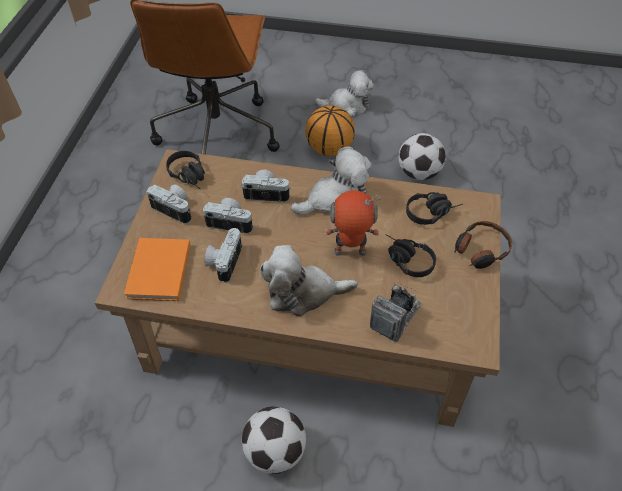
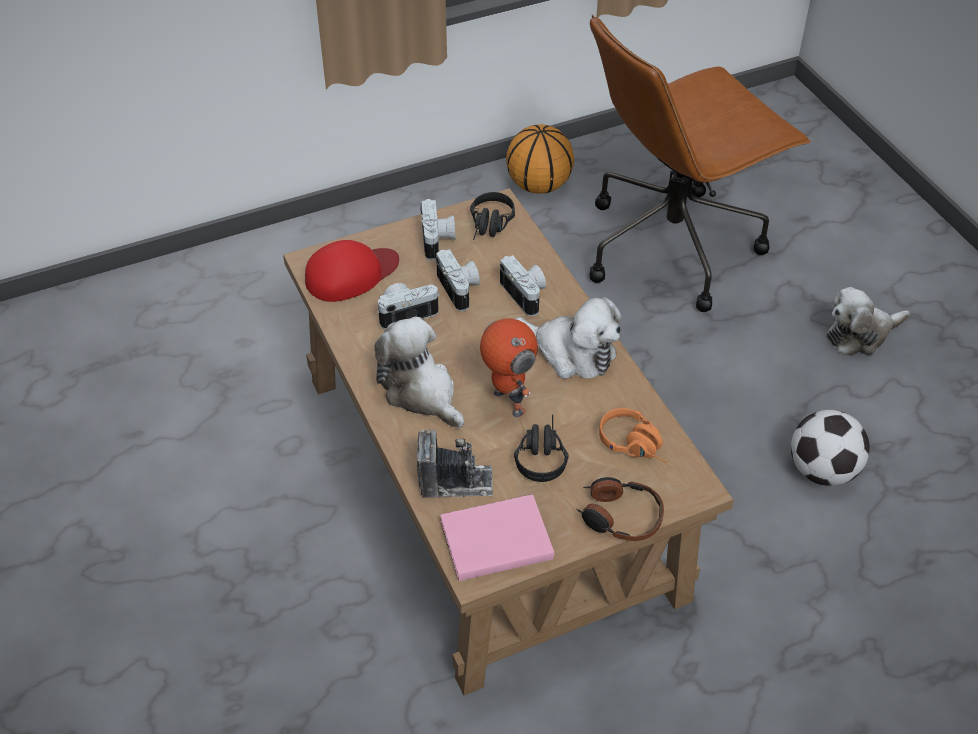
camera: 55 degrees right, 5 degrees down
(157, 272) = (351, 274): orange book -> red cap
(275, 451) = (308, 541): football -> none
(330, 148) = (764, 359): basketball -> basketball (539, 185)
(347, 105) = (860, 334): plush toy -> plush toy turned 105 degrees clockwise
(432, 212) = (636, 446): black headphones -> orange headphones
(457, 323) = (493, 539): none -> pink book

